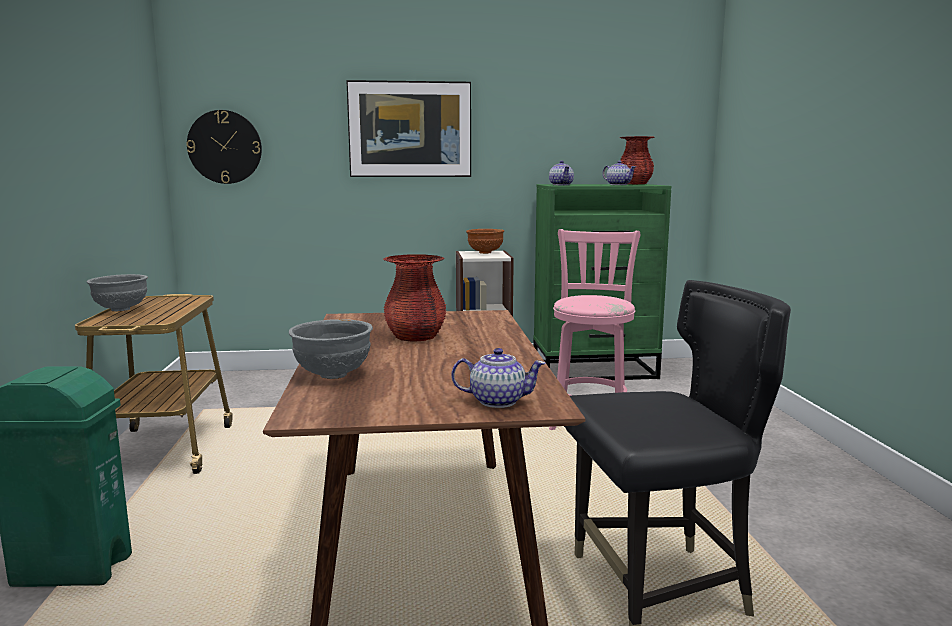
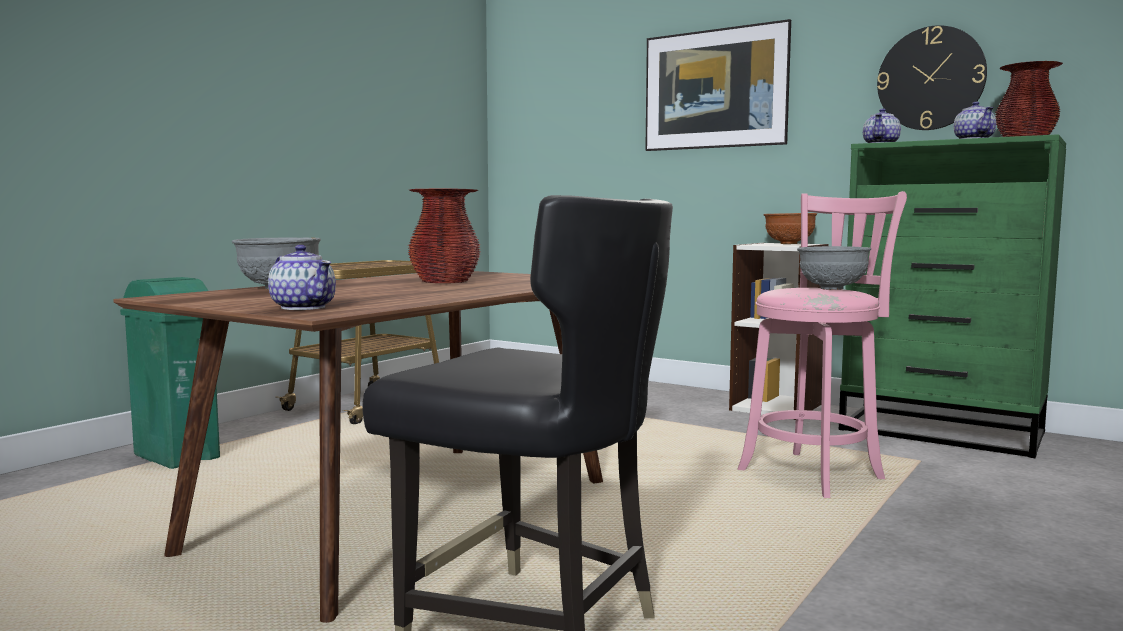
camera: 40 degrees right, 5 degrees down
(120, 309) = (344, 263): grey bowl -> grey bowl (831, 289)
(225, 147) = (533, 125): wall clock -> wall clock (930, 78)

